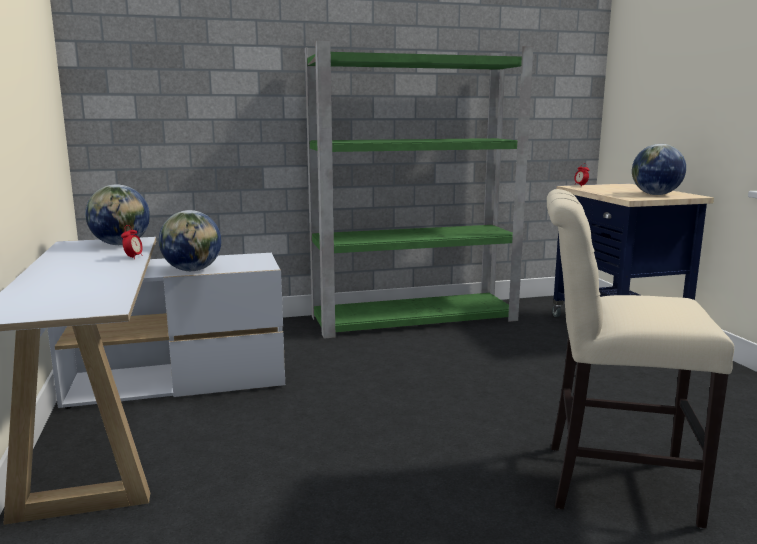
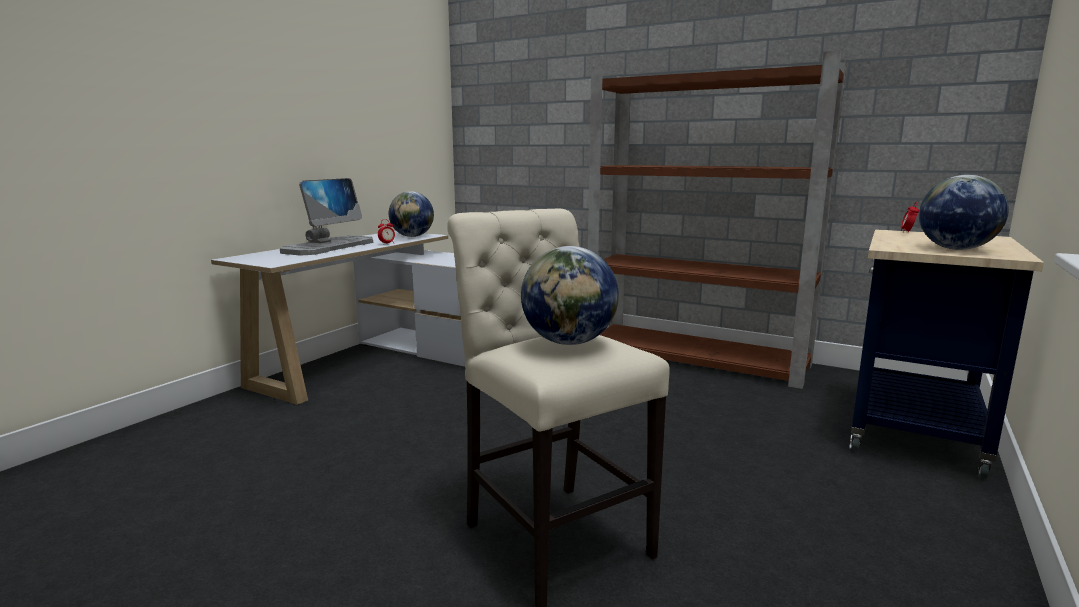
camera: 45 degrees right, 0 degrees up
(71, 274) = (329, 246): none -> monitor
(192, 270) = (438, 261): globe -> globe (569, 342)
(414, 318) = (695, 358): green bookcase -> brown bookcase

